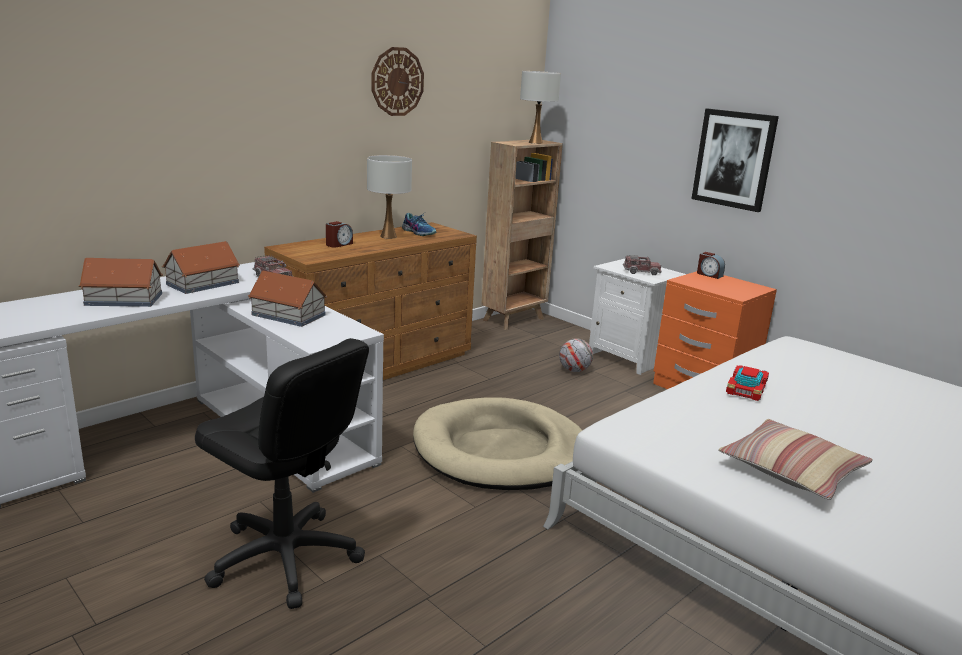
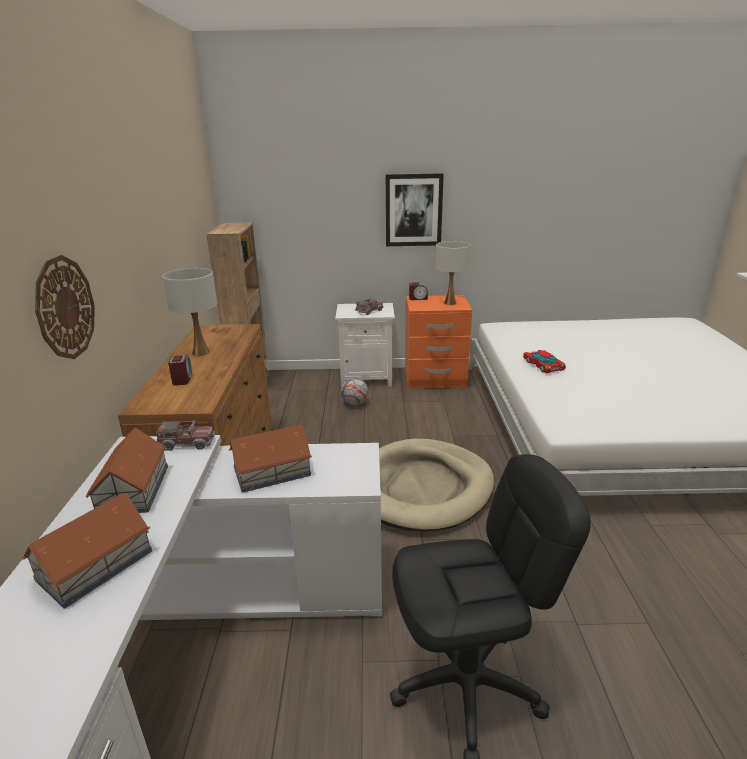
camera: 45 degrees left, 5 degrees up
(397, 81) = (149, 189): wall clock -> wall clock (65, 308)
(419, 232) = (213, 338): shoe -> none
(535, 142) = (237, 226): white table lamp -> white table lamp (450, 303)
(792, 470) = (651, 402): pillow -> none

